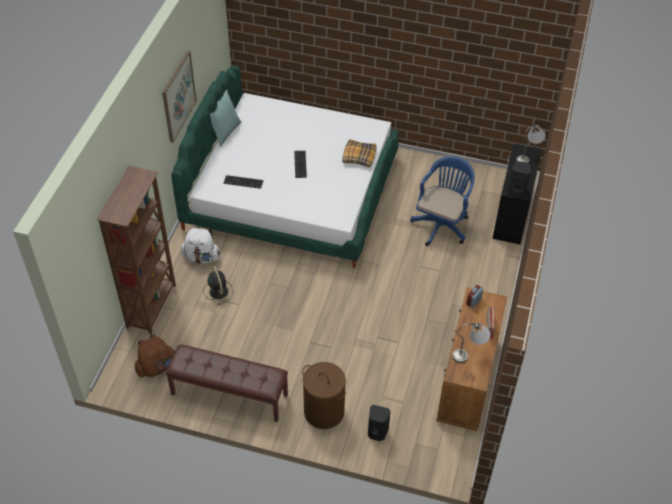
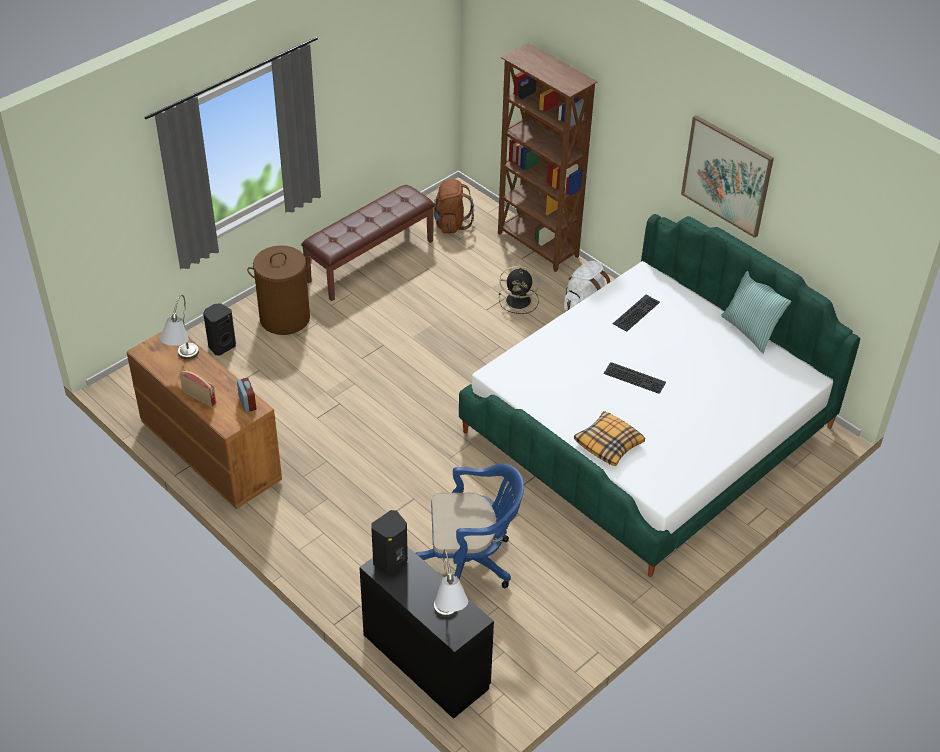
camera: 120 degrees right, 5 degrees down
(441, 224) = (471, 562): blue office chair -> blue office chair turned 60 degrees counterclockwise

